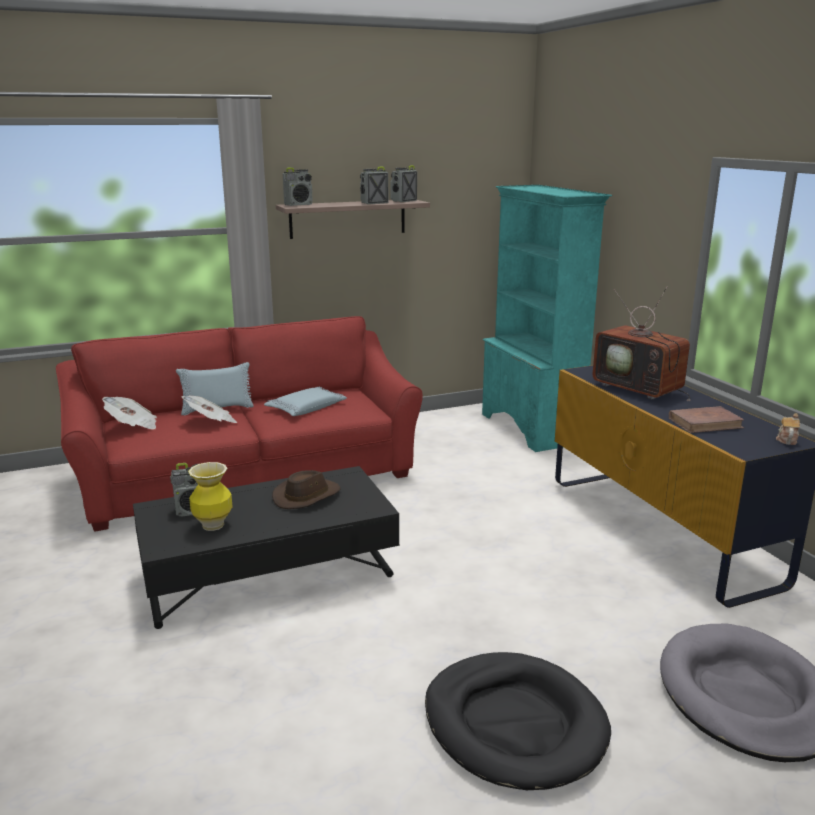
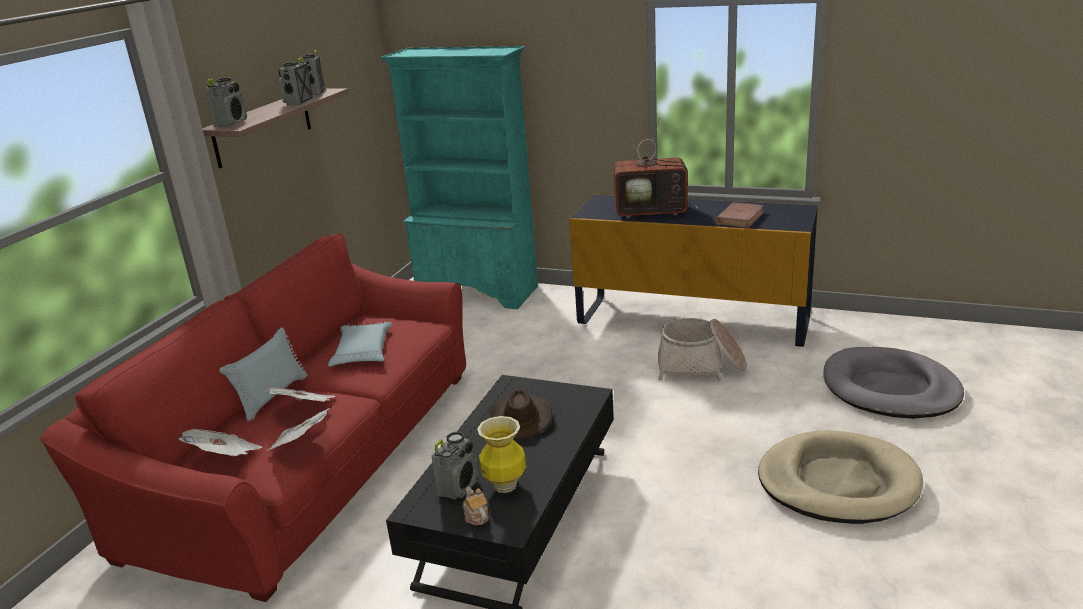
camera: 45 degrees left, 5 degrees up
(169, 438) = (302, 444): none -> newspaper
(514, 724) = (837, 482): black dog bed -> beige dog bed
(593, 565) = (700, 366): none -> basket
(786, 440) = (797, 209): teapot -> teapot (475, 516)

